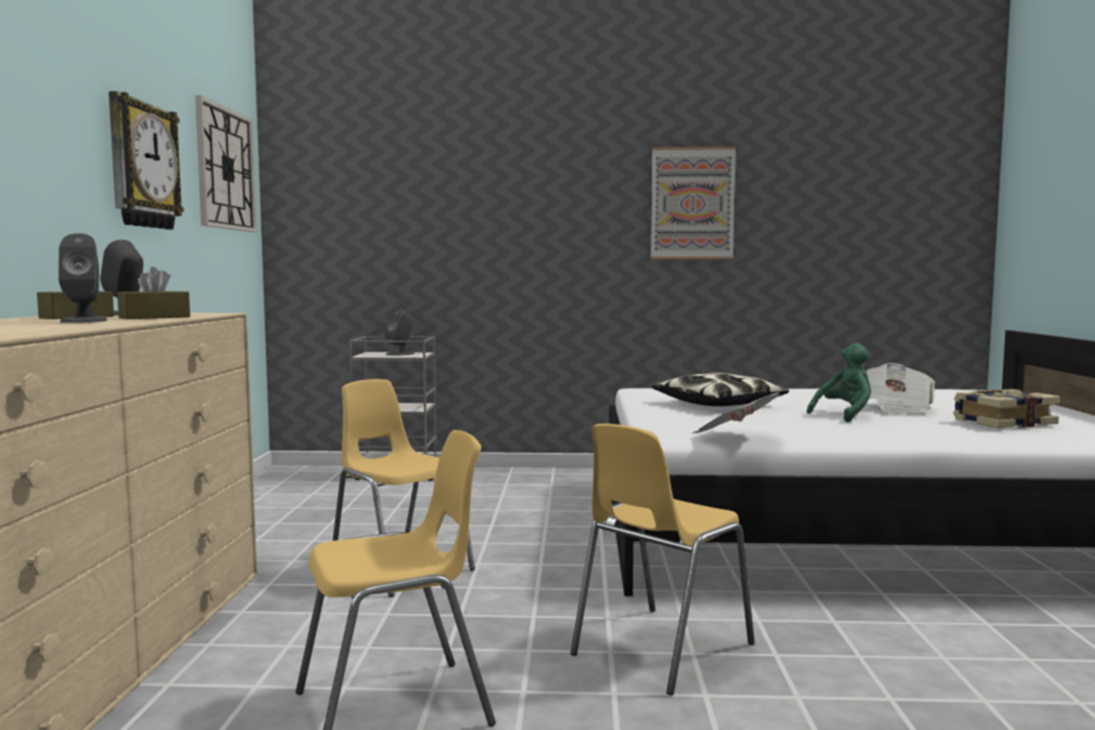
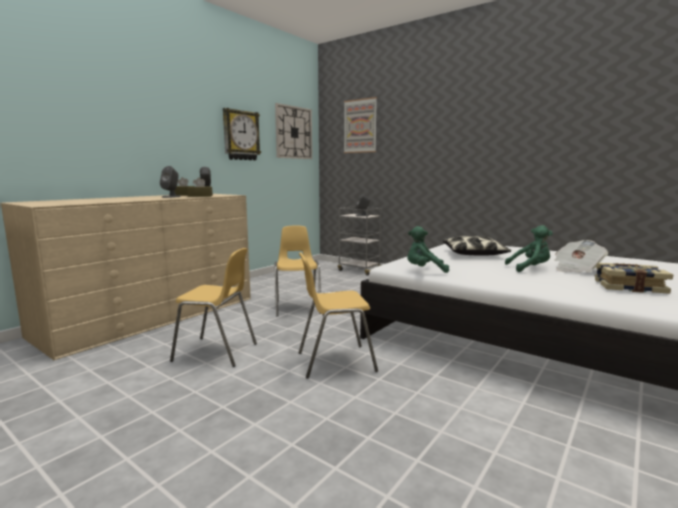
camera: 35 degrees right, 5 degrees up
(692, 203) = (515, 137): picture -> picture (360, 126)
(734, 438) = (424, 270): newspaper -> green plush toy

